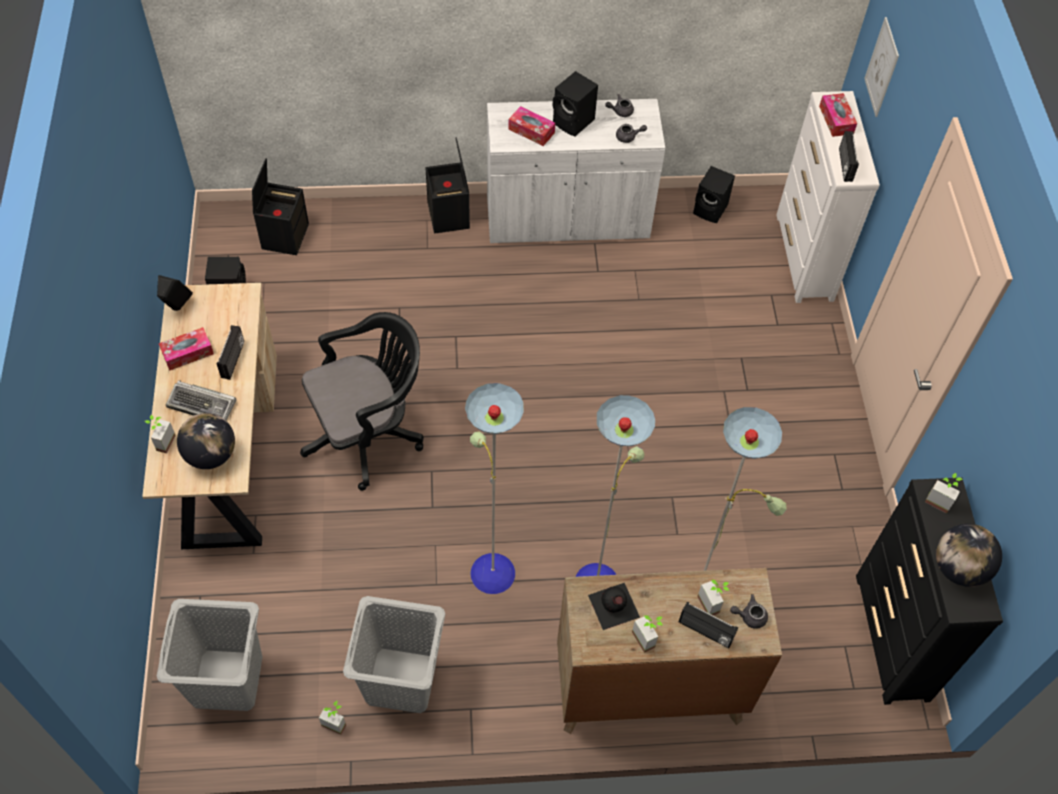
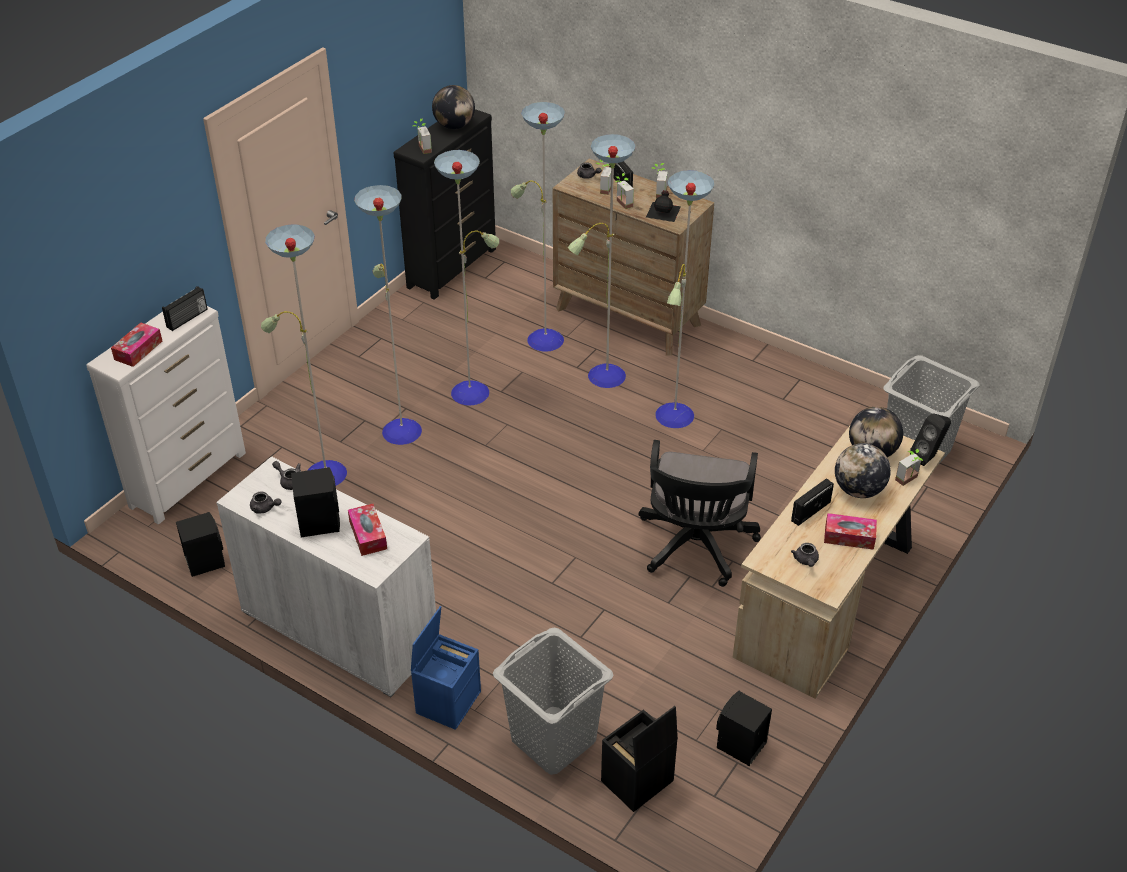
camera: 140 degrees left, 15 degrees down
(177, 308) = (837, 580): black speaker -> black speaker (928, 457)
(203, 405) = (858, 490): keyboard -> globe
(211, 312) = (806, 561): none -> grey teapot
(336, 721) = (850, 396): potted plant -> potted plant (621, 204)
(368, 433) = (695, 548): black office chair -> black office chair turned 90 degrees counterclockwise
(400, 679) = (789, 395): grey laundry basket -> grey laundry basket (553, 740)
(449, 216) = (448, 701): black storage box -> blue storage box
(709, 399) = (400, 429): none -> floor lamp
(881, 67) = (96, 287): picture -> none

